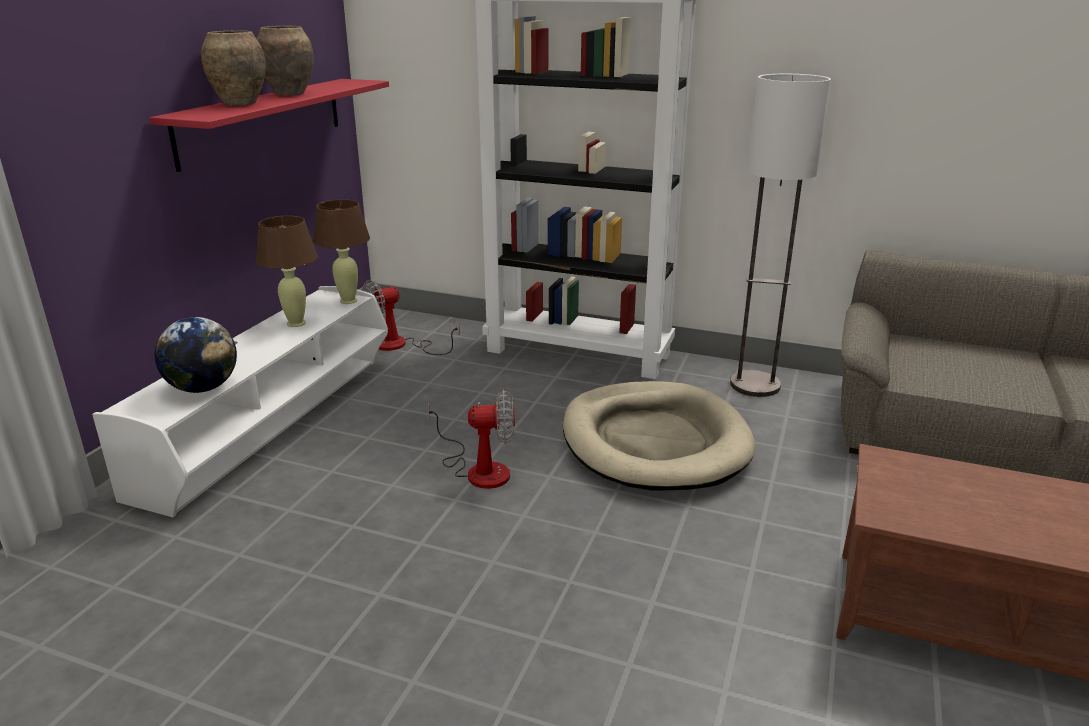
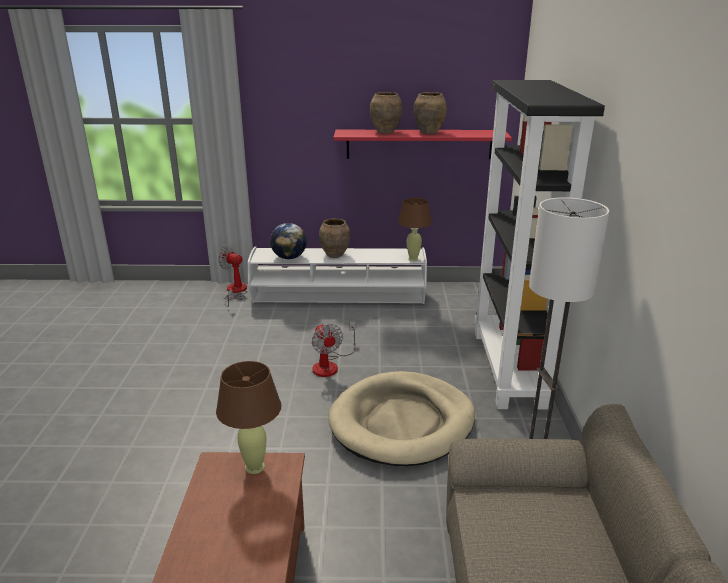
camera: 70 degrees right, 0 degrees up
(251, 349) = (334, 255): none -> brown vase
(296, 323) = (372, 255): brown table lamp -> brown table lamp (254, 467)
(401, 345) = (454, 305): fan -> fan (235, 292)

